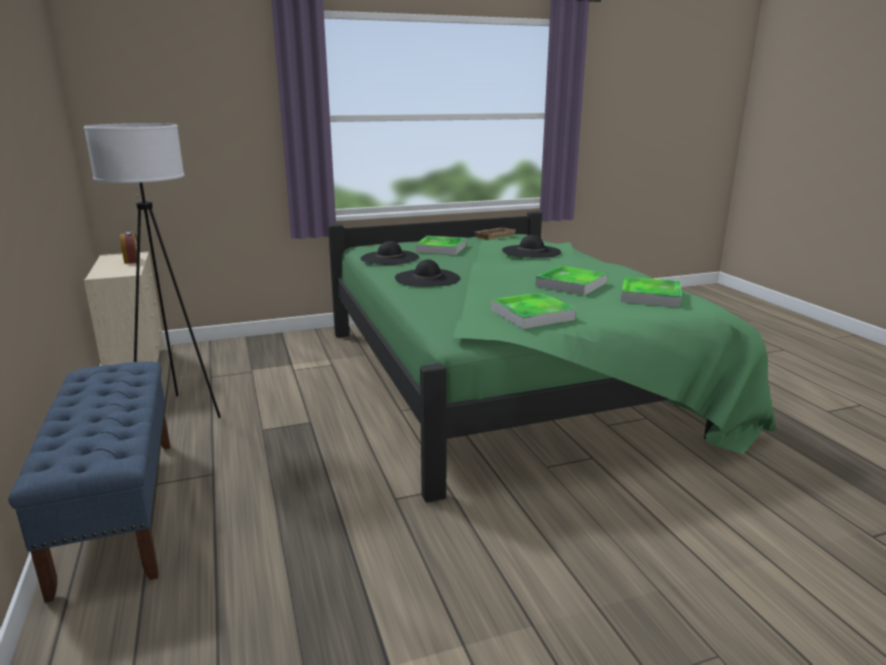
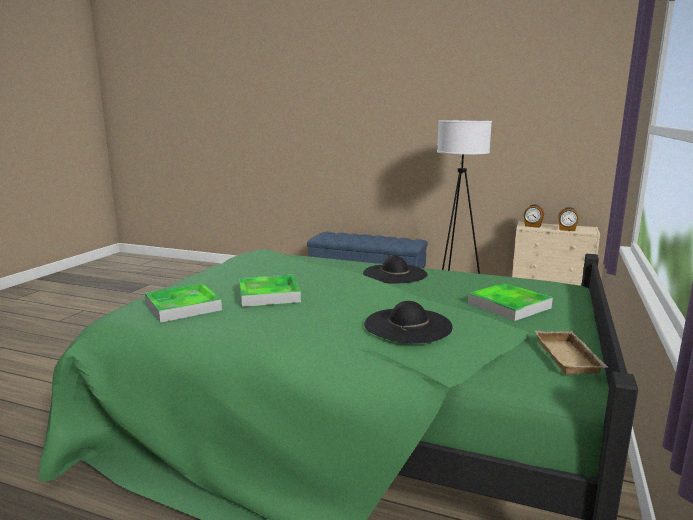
camera: 130 degrees right, 5 degrees down
(118, 272) = (532, 226): none -> alarm clock
(389, 258) = (489, 280): black hat -> none
(532, 315) = (248, 266): tray -> none

